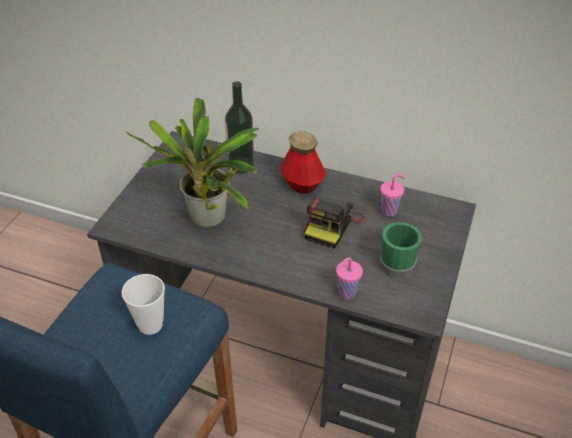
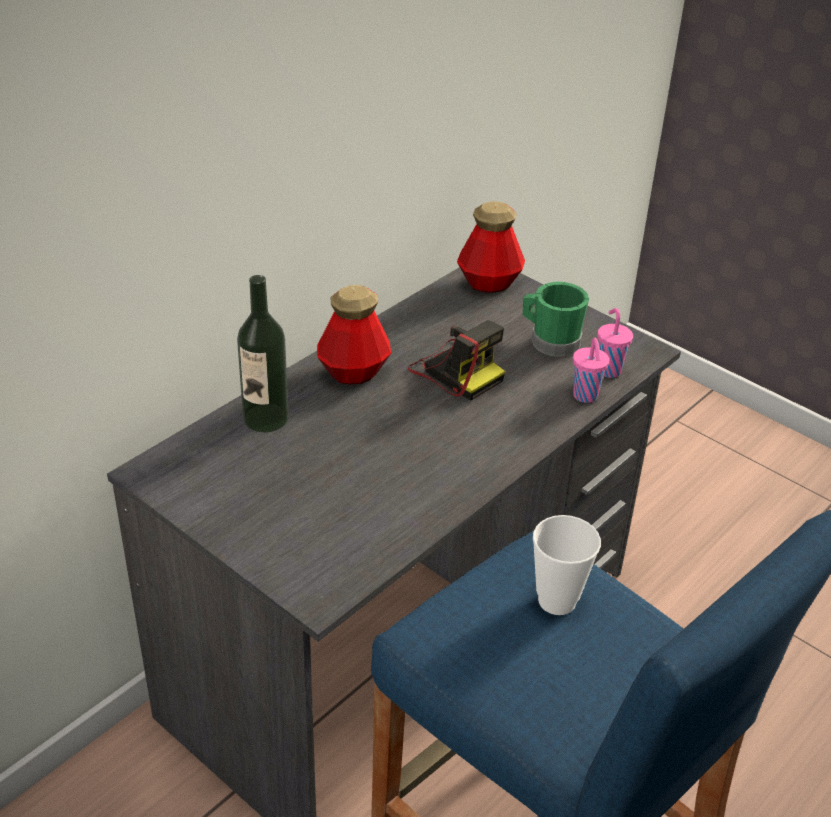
camera: 70 degrees left, 5 degrees down
(208, 222) = (378, 484): potted plant -> none
(390, 211) = (456, 317): pink cup -> pink cup (608, 370)
(442, 216) = (489, 283): none -> bottle

